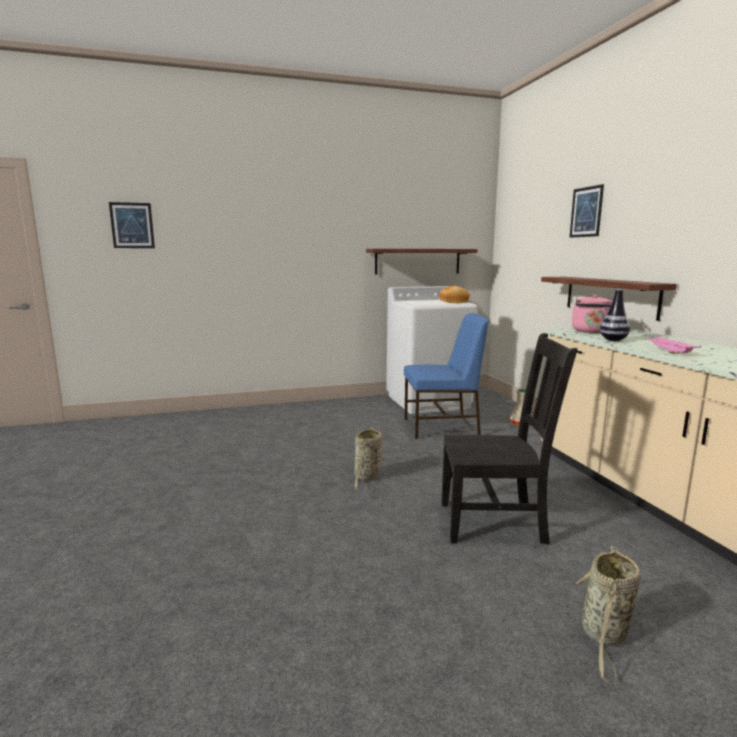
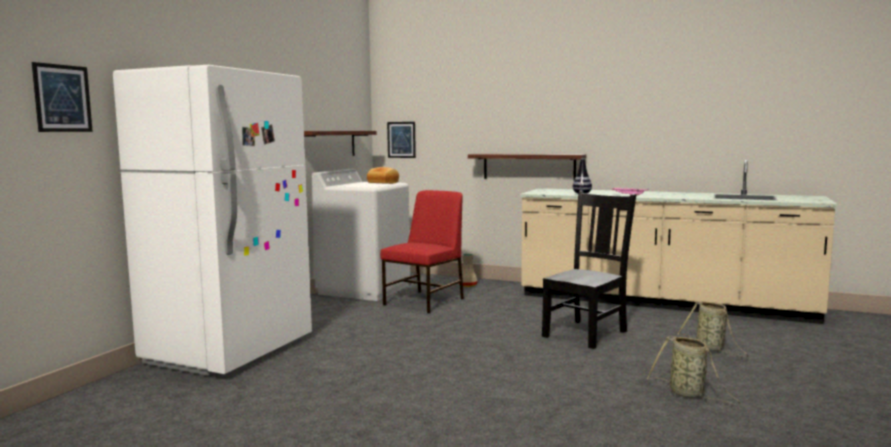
camera: 50 degrees left, 5 degrees down
(239, 419) = (230, 351): none -> white fridge
(367, 477) = (467, 342): basket -> basket (689, 394)
(442, 427) = (425, 301): blue chair -> red chair
(586, 212) = (495, 101): picture -> picture (401, 139)
(592, 331) = (549, 192): pink kettle -> none

